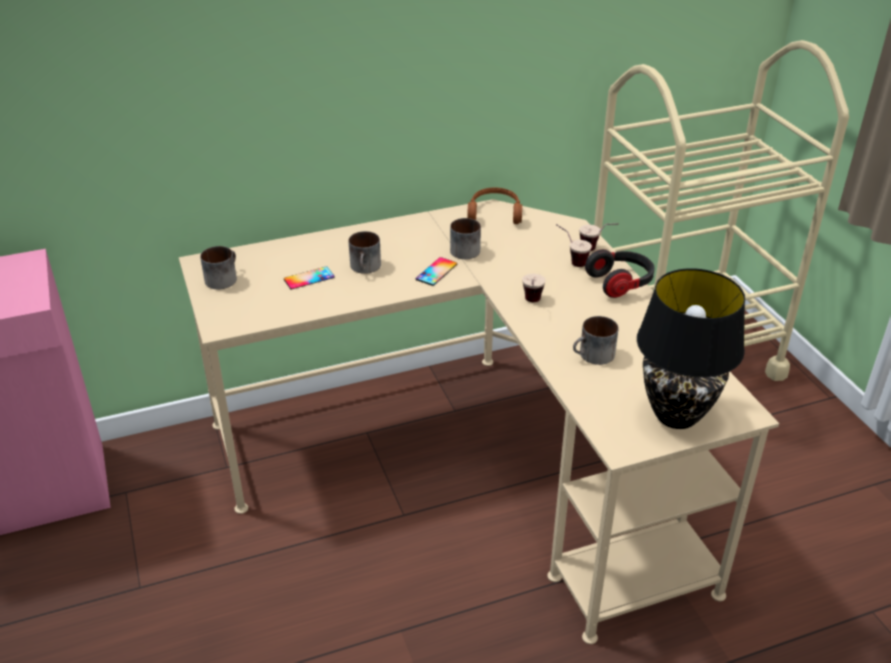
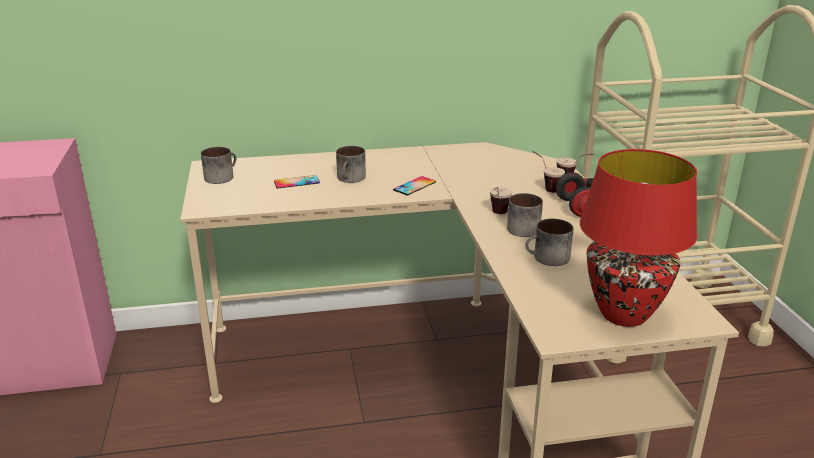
camera: 10 degrees right, 10 degrees down
(466, 249) = (448, 172): mug -> mug (524, 227)
(494, 213) = (483, 150): brown headphones -> none
(675, 415) = (622, 314): black table lamp -> red table lamp

